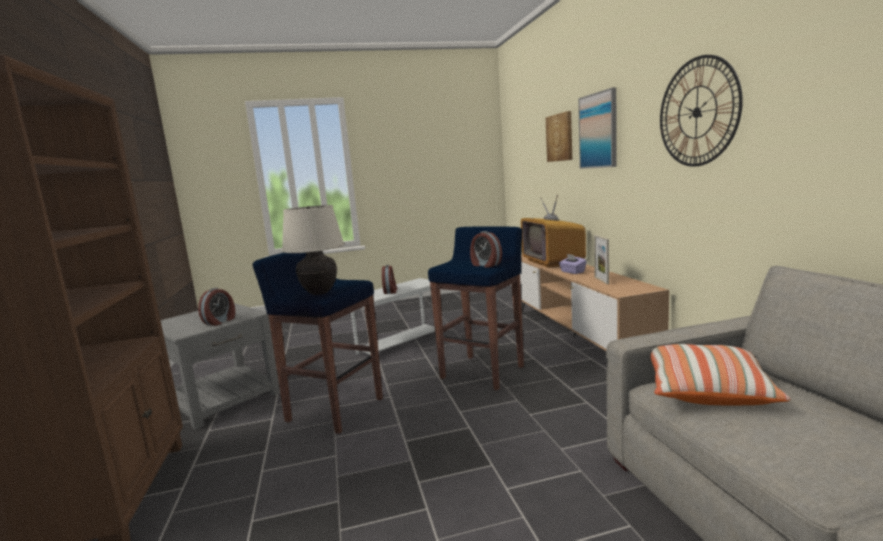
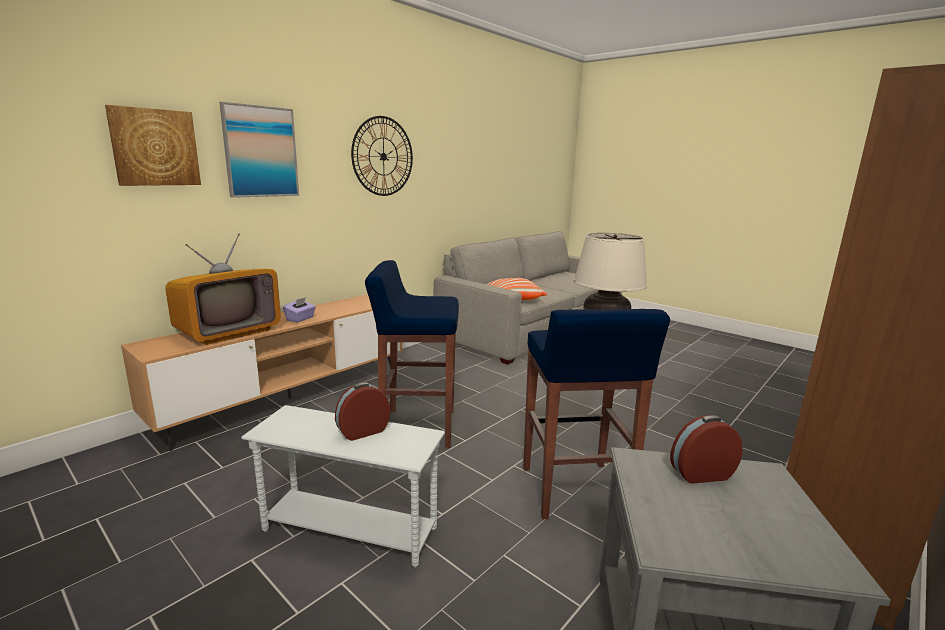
camera: 125 degrees left, 5 degrees up
(485, 265) = (431, 299): alarm clock -> none
(601, 280) = (342, 308): picture frame -> none

